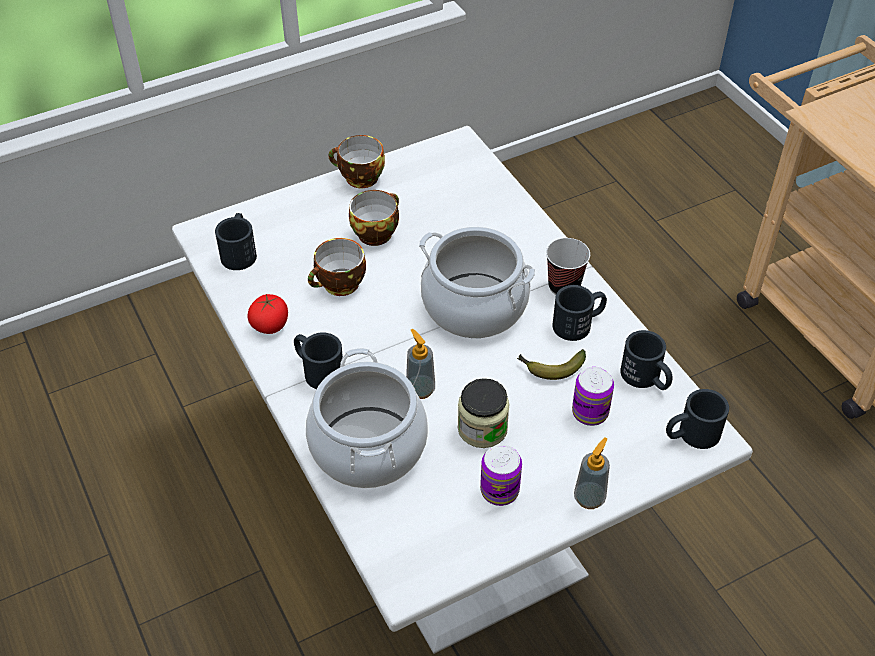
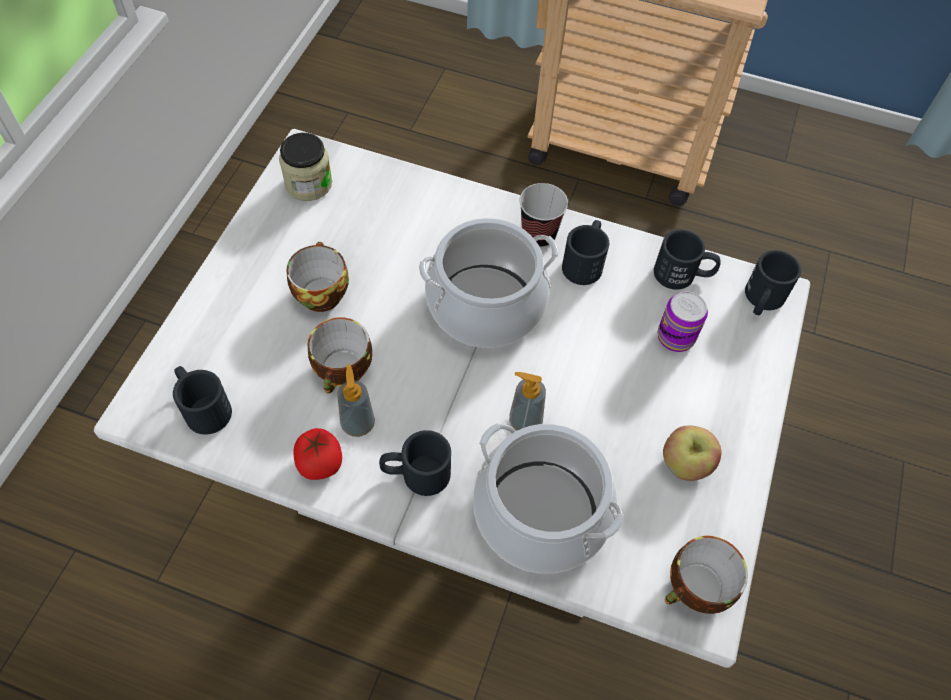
camera: 45 degrees left, 10 degrees up
(359, 178) = (244, 247): cup -> cup (696, 590)
(482, 428) = (613, 418): jar -> jar (308, 184)
(499, 491) = (685, 464): can -> apple
(550, 368) = (605, 319): banana -> none
(589, 498) = (752, 414): soap dispenser -> soap dispenser (358, 424)

